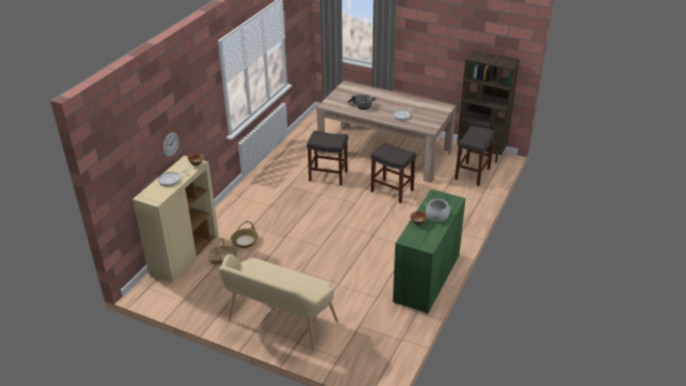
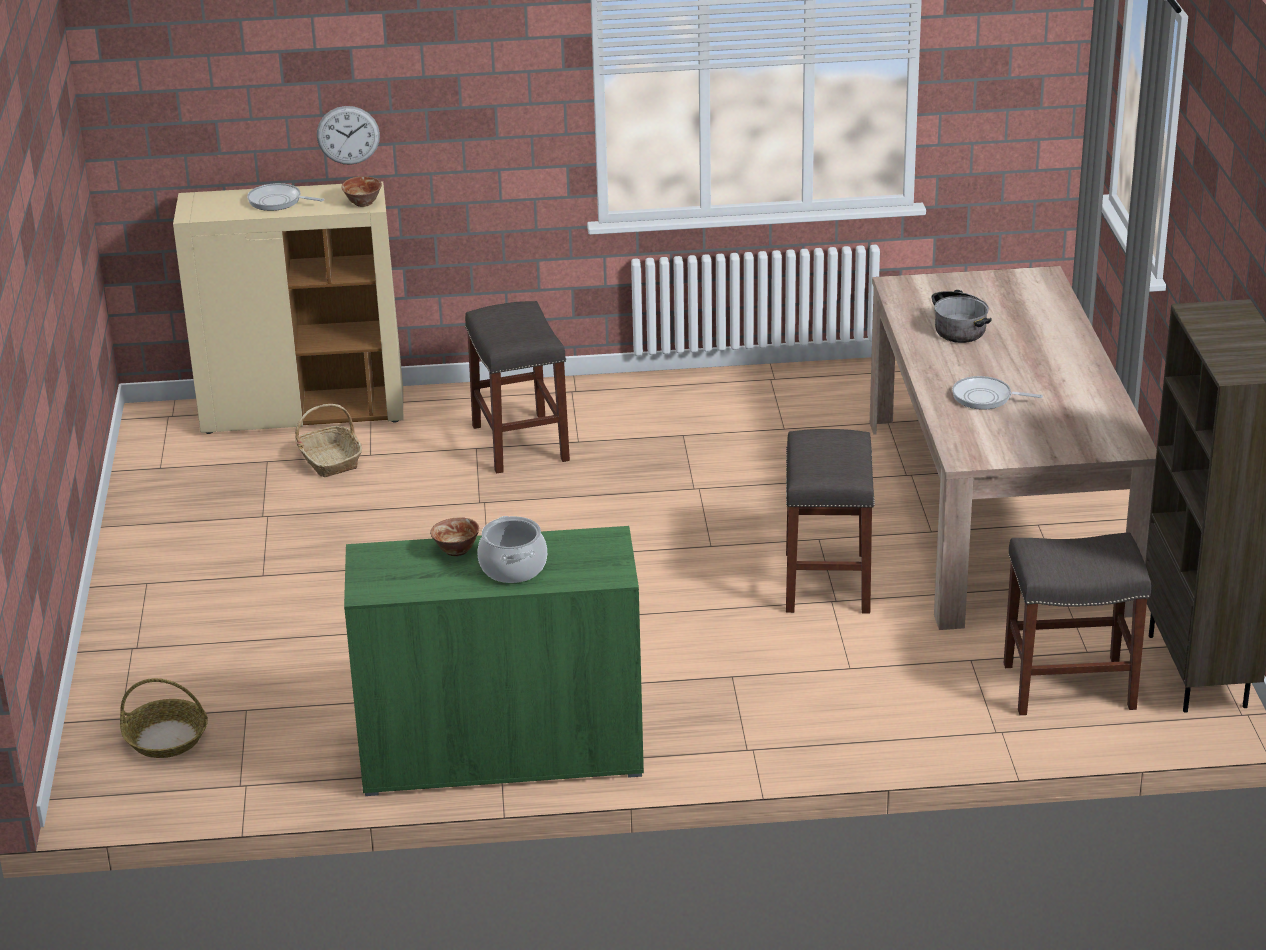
camera: 60 degrees right, 5 degrees down
(245, 241) = (414, 461): basket -> basket (165, 738)
(278, 323) = (174, 603): beige bench -> none
(327, 176) = (784, 470): grey stool -> grey stool (519, 442)

